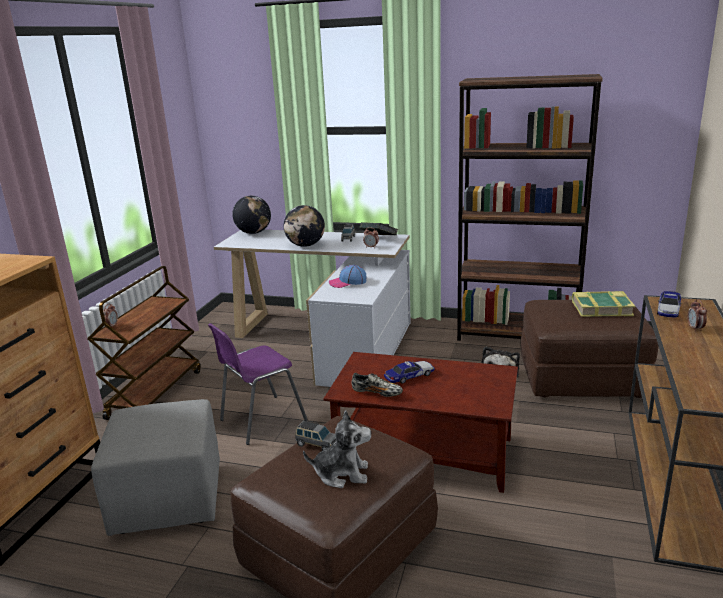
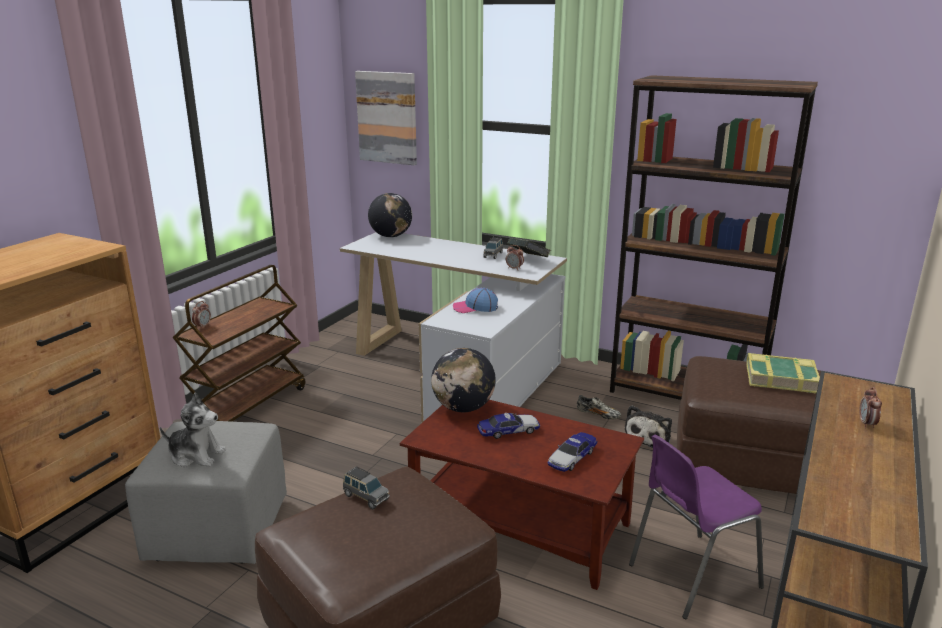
camera: 10 degrees right, 0 degrees up
(238, 131) = (387, 117): none -> picture
(260, 420) = (348, 455): purple chair -> purple chair (690, 576)
(305, 245) = (440, 258): globe -> globe (463, 408)
(342, 474) = (379, 537): plush toy -> plush toy (196, 455)
(377, 393) = (462, 446): shoe -> shoe (598, 415)
(668, 309) = (844, 393): toy car -> toy car (572, 457)

